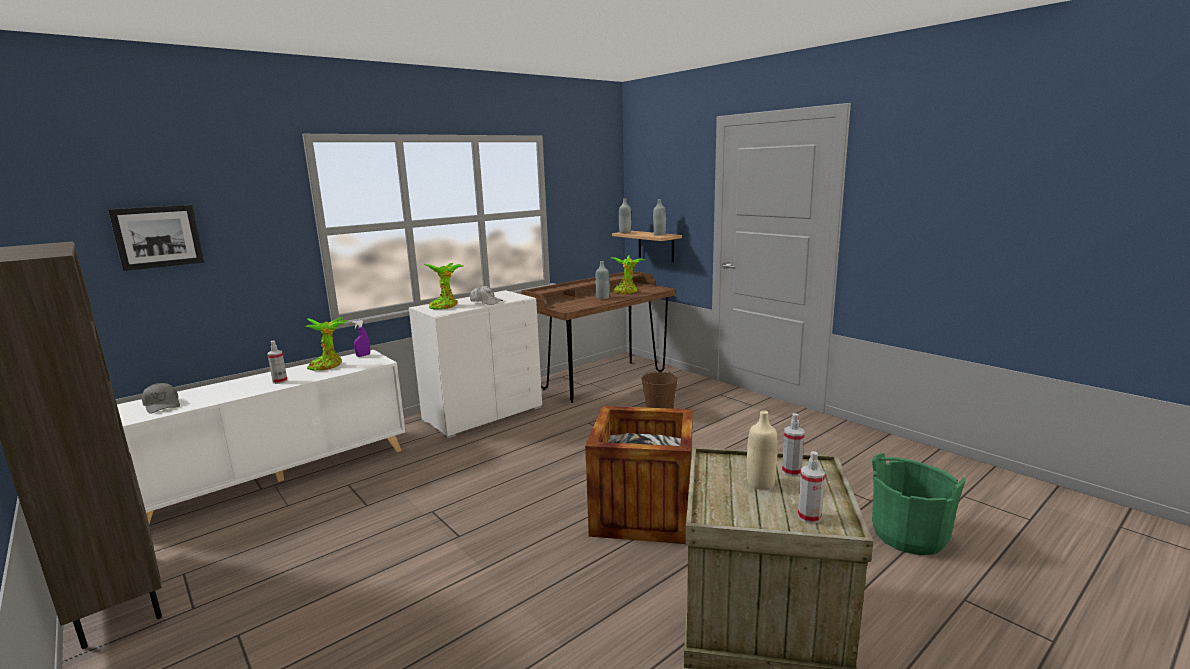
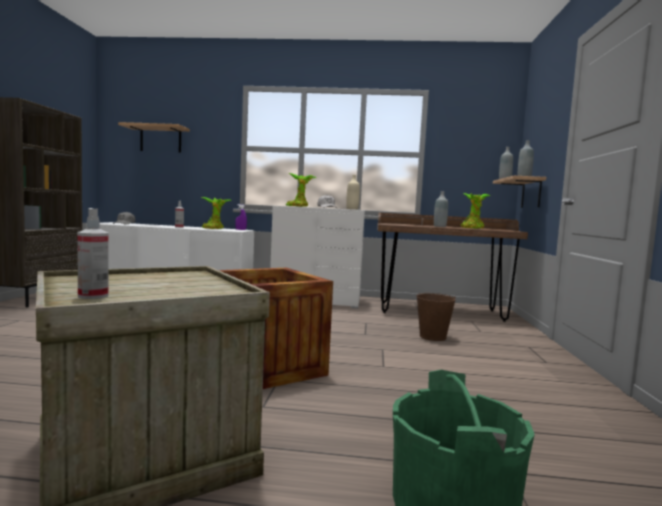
camera: 45 degrees right, 10 degrees down
(158, 236) = (160, 139): picture -> shelf
(760, 483) = (160, 283): beige bottle -> beige bottle (352, 209)
(791, 471) = (204, 288): spray bottle -> none

